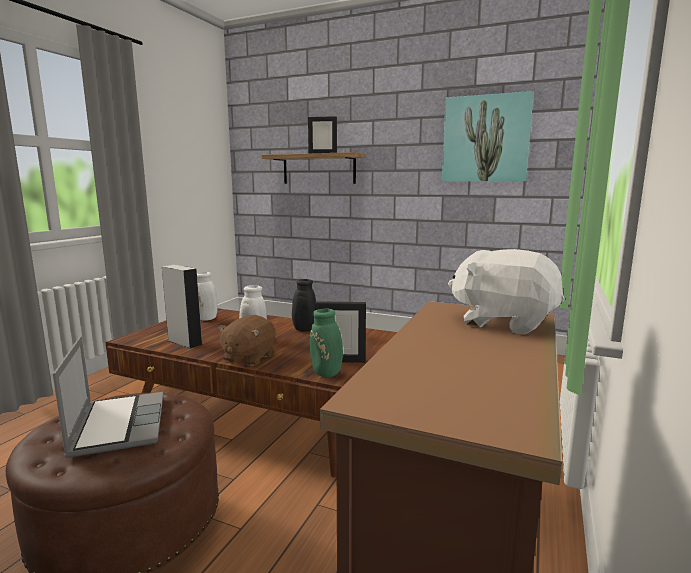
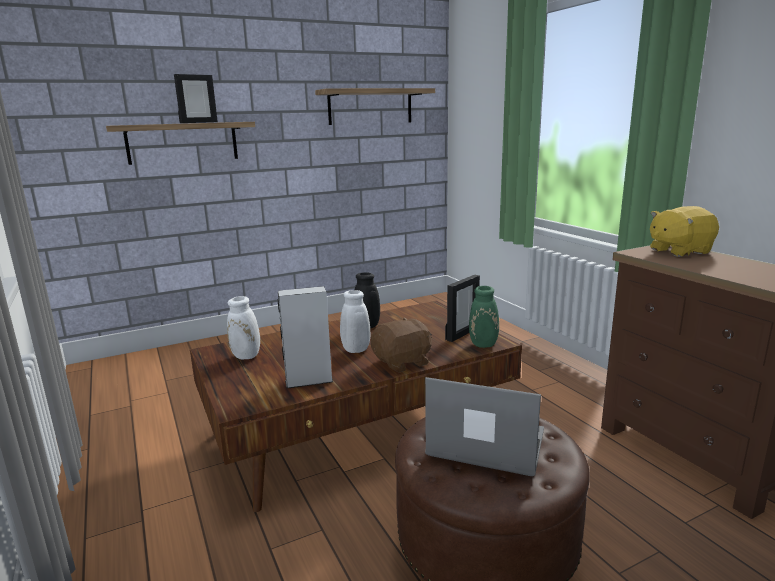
camera: 50 degrees left, 5 degrees up
(248, 357) = (402, 362): brown plush toy -> brown plush toy turned 90 degrees counterclockwise
(485, 139) = (370, 107): picture -> shelf
(503, 322) = (678, 251): white plush toy -> yellow plush toy

